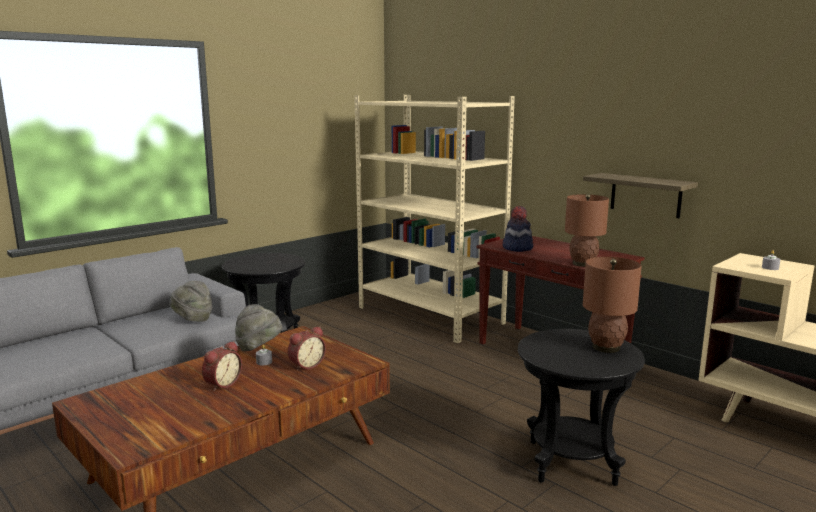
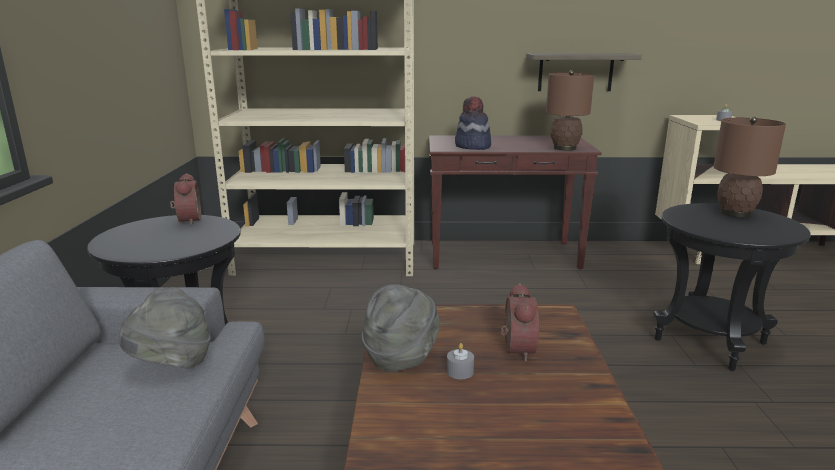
camera: 45 degrees left, 5 degrees up
(221, 384) = (498, 434): alarm clock -> alarm clock (187, 220)

